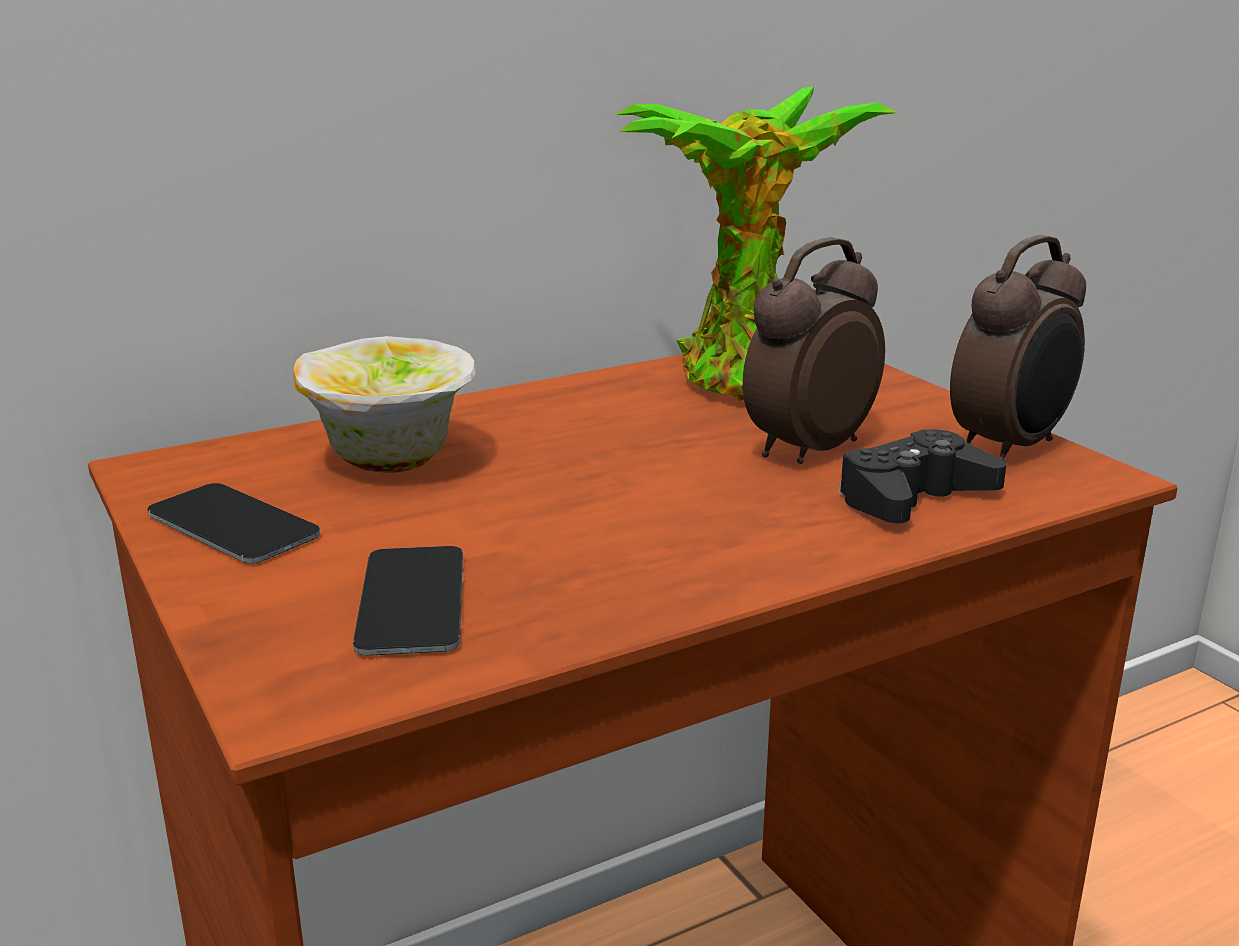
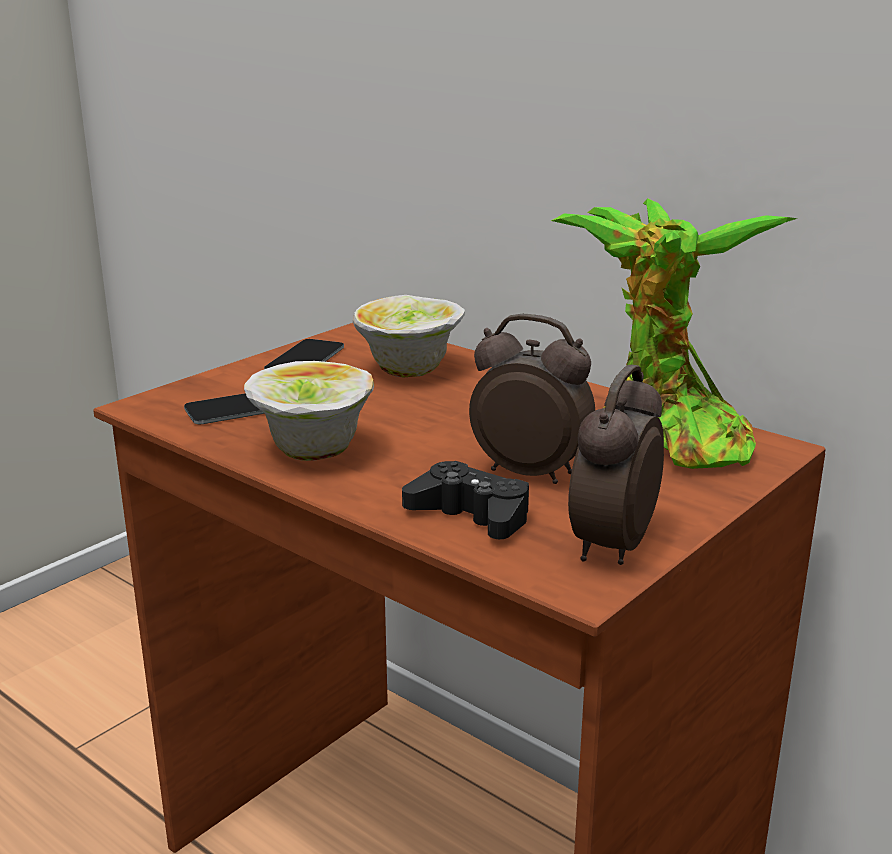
camera: 70 degrees right, 0 degrees up
(655, 566) = (311, 452): none -> bowl
(1011, 447) = (610, 546): alarm clock -> alarm clock turned 90 degrees clockwise

